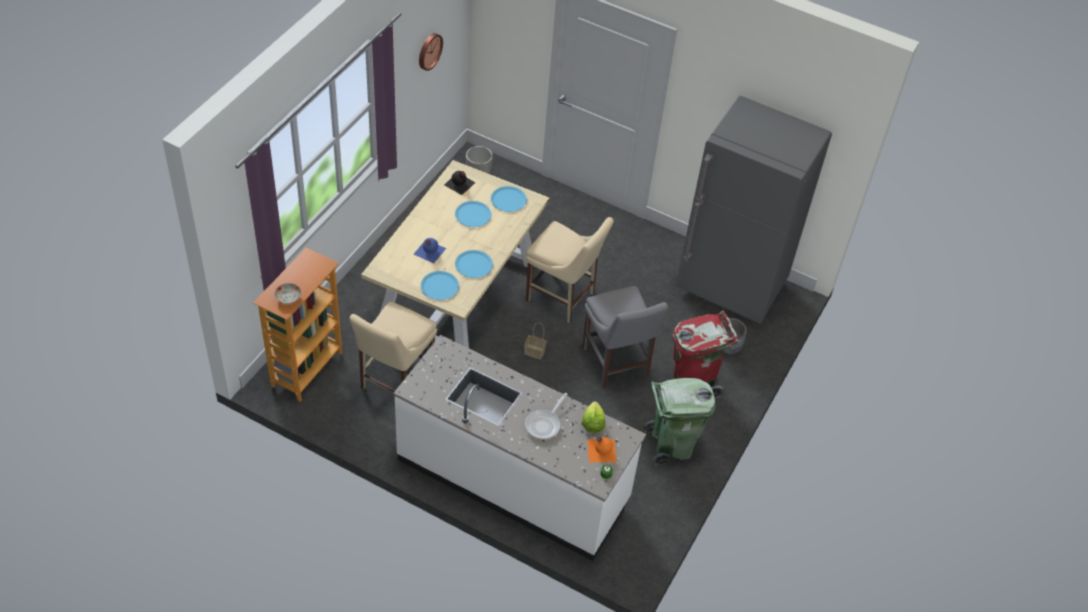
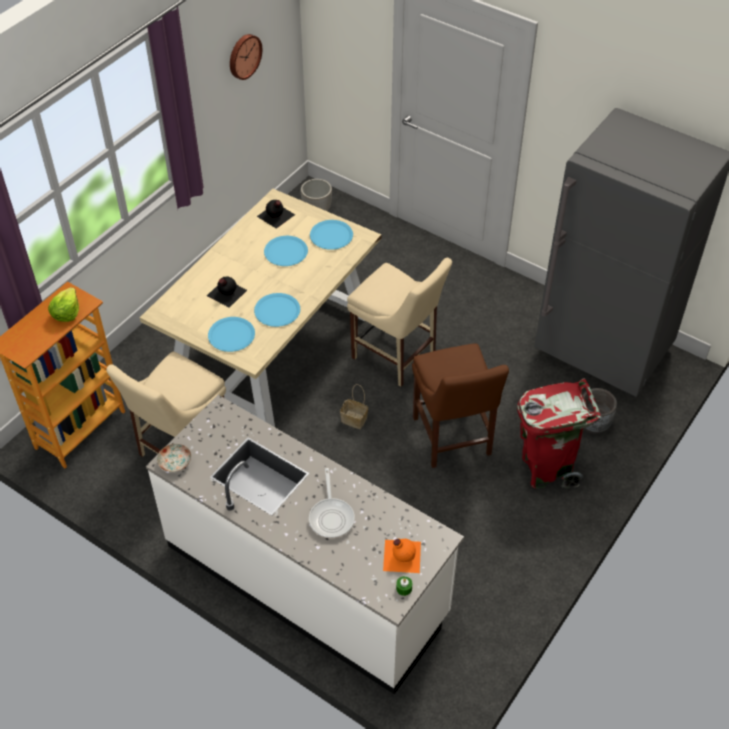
camera: 10 degrees right, 0 degrees up
(288, 297) = (32, 341): plate -> plate (175, 462)
(429, 251) = (226, 293): blue bottle -> black bottle
(544, 424) = (331, 516): frying pan -> frying pan turned 45 degrees counterclockwise
(592, 423) = (395, 518): lettuce -> lettuce (66, 312)
(616, 364) = (452, 439): grey chair -> brown chair
(670, 445) = (510, 546): green trash can -> none

